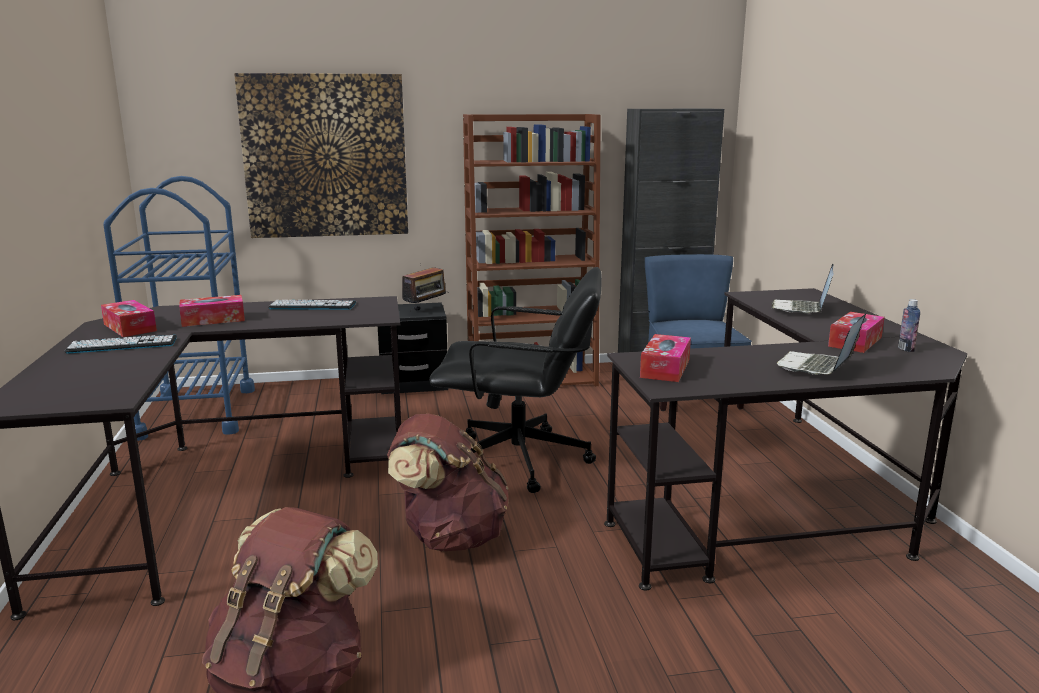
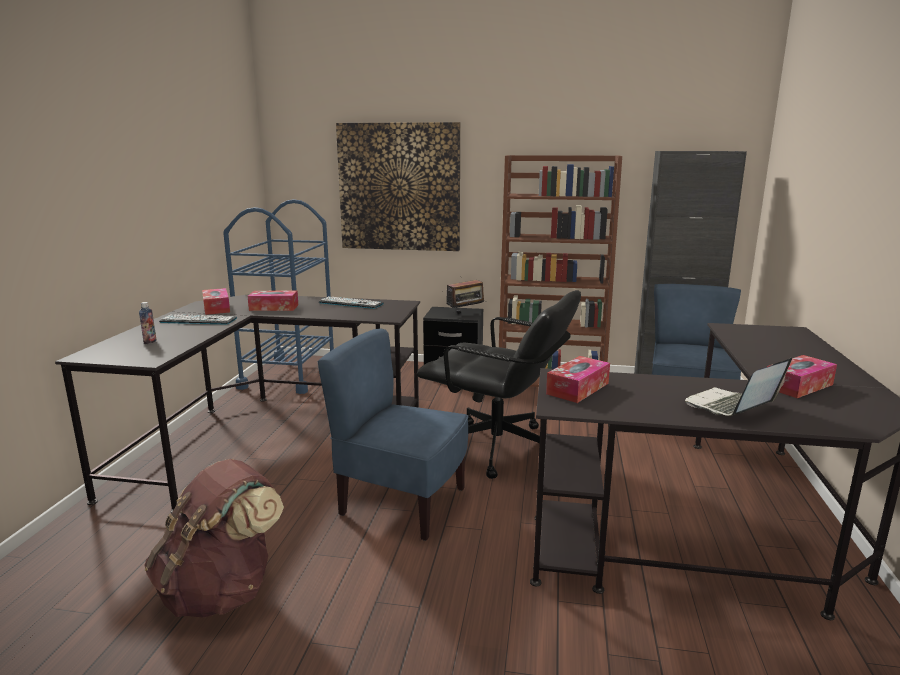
camera: 20 degrees right, 0 degrees up
(449, 537) = (402, 503): brown backpack -> blue chair
(801, 309) = (770, 347): laptop -> none
(906, 349) = (849, 400): bottle -> bottle (150, 342)

